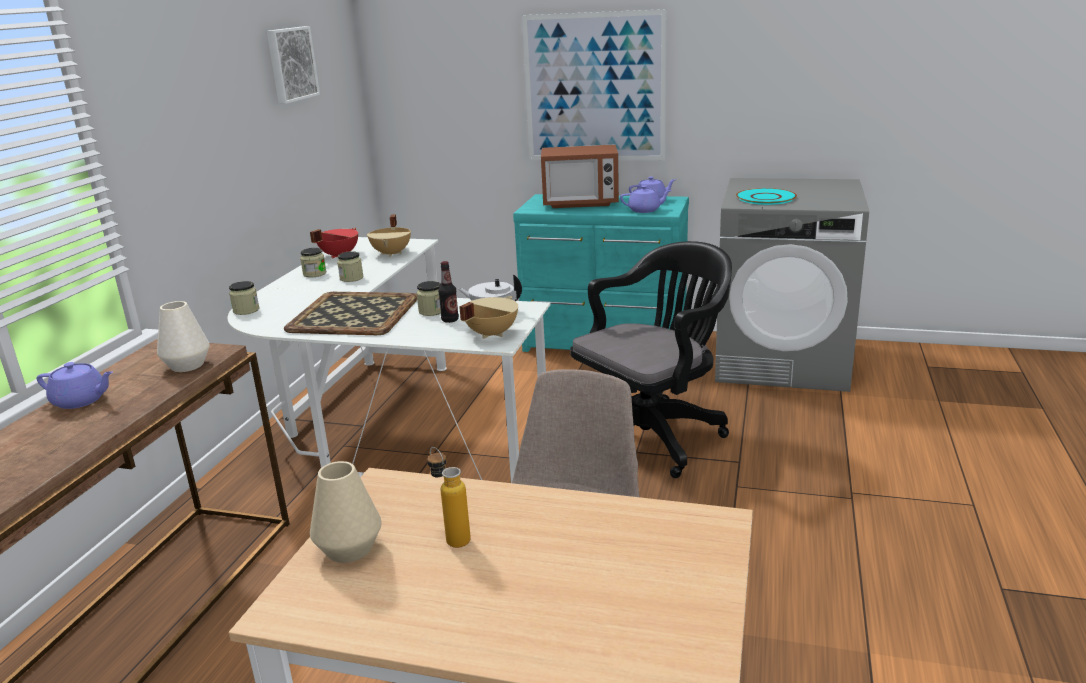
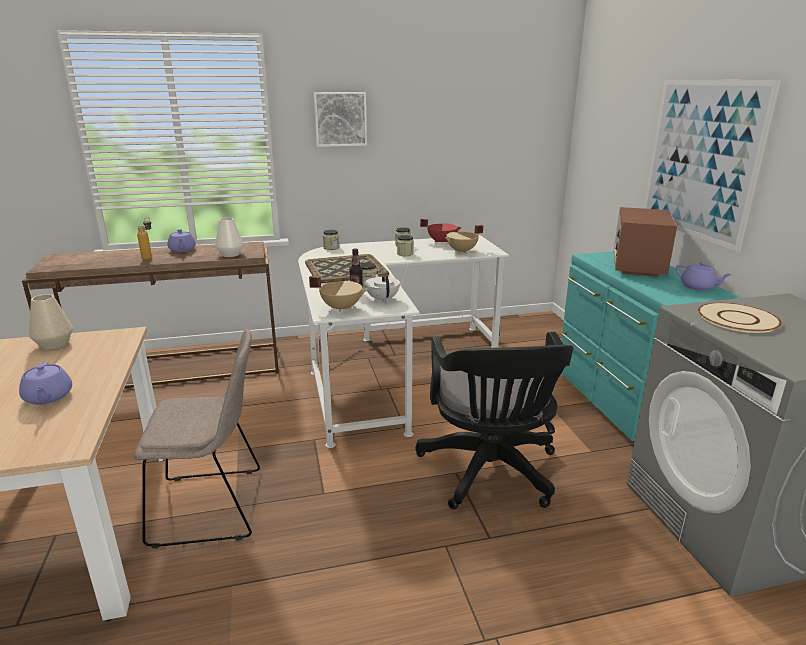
camera: 60 degrees right, 0 degrees up
(290, 64) = (473, 104): picture -> picture (340, 119)
(452, 537) = (63, 365): bottle -> bottle (149, 257)
(580, 203) = (637, 266): microwave -> microwave turned 45 degrees clockwise
(645, 210) = (660, 290): purple teapot -> purple teapot (48, 397)
(652, 435) = (490, 473): black office chair -> black office chair turned 60 degrees clockwise
(766, 198) = (737, 319): turquoise plate -> beige plate

